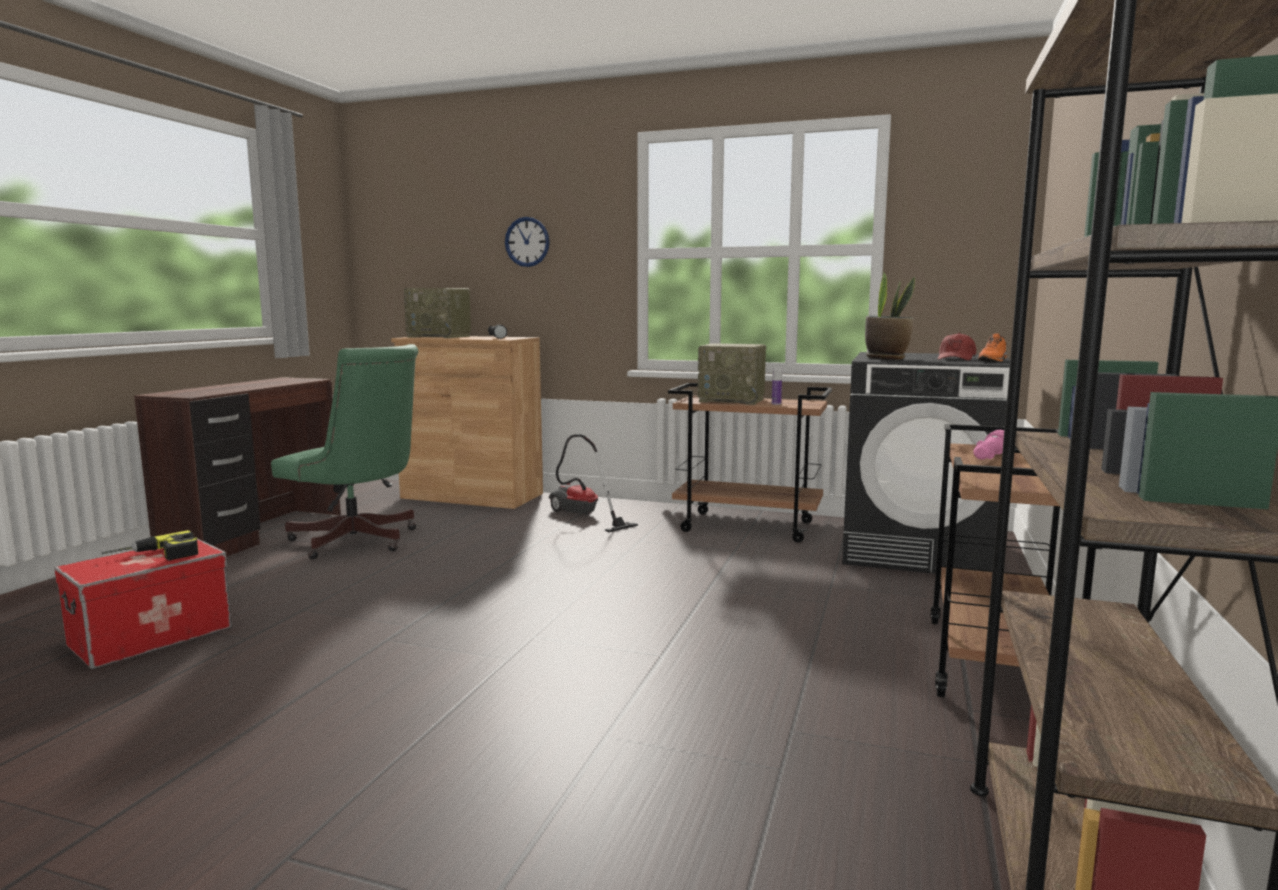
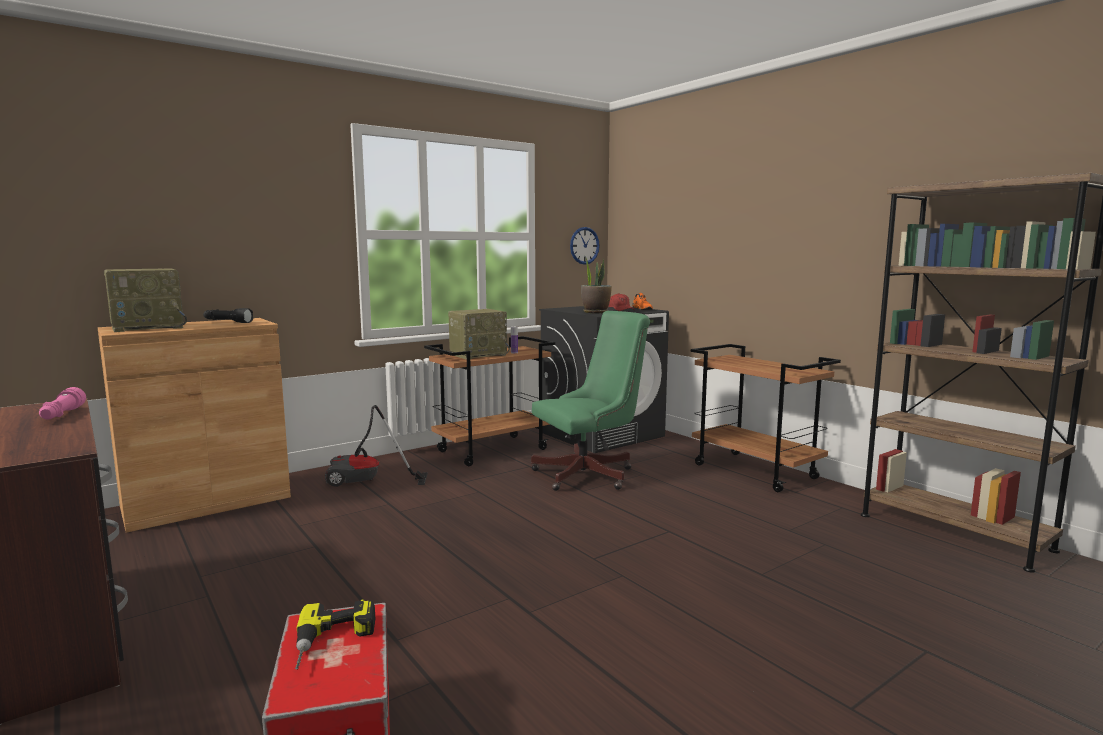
camera: 55 degrees left, 0 degrees up
(358, 542) = (237, 580): green office chair -> green office chair (590, 474)
(527, 242) = (234, 217): wall clock -> wall clock (584, 245)
(989, 458) = (741, 363): pink flashlight -> pink flashlight (62, 415)

